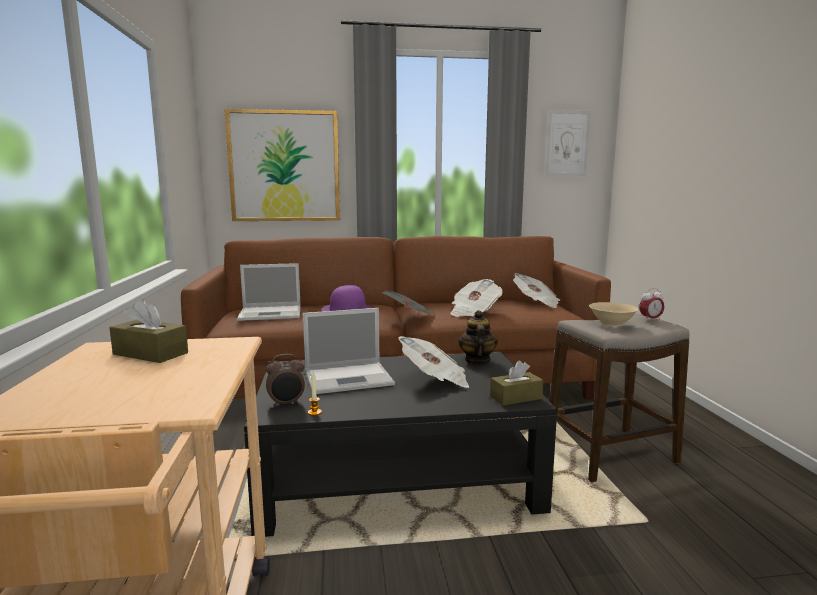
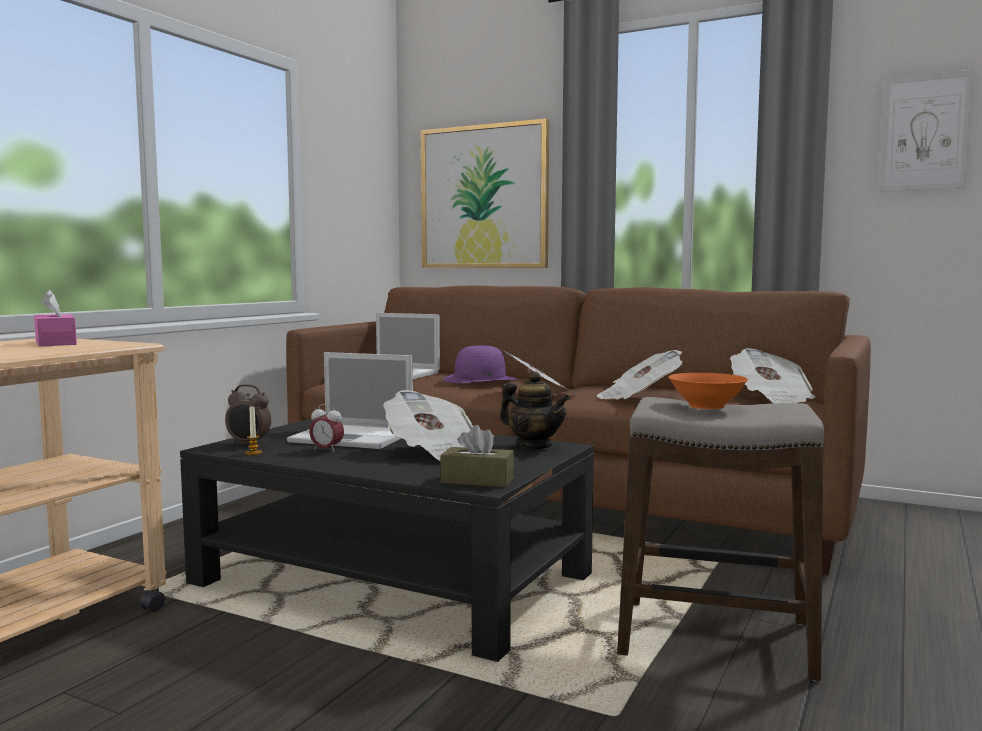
camera: 35 degrees right, 5 degrees down
(150, 353) = (55, 343): brown tissue box -> pink tissue box
(477, 360) = (534, 446): teapot -> teapot turned 90 degrees clockwise
(612, 324) = (706, 406): beige bowl -> orange bowl
(650, 320) = (788, 409): alarm clock -> alarm clock (326, 450)

